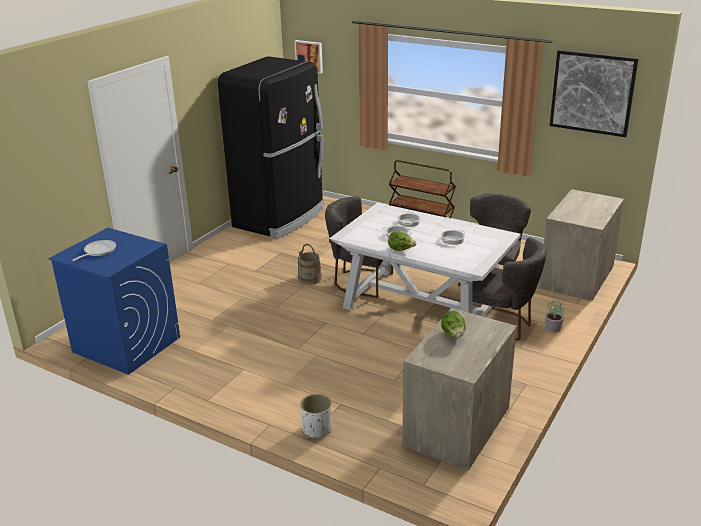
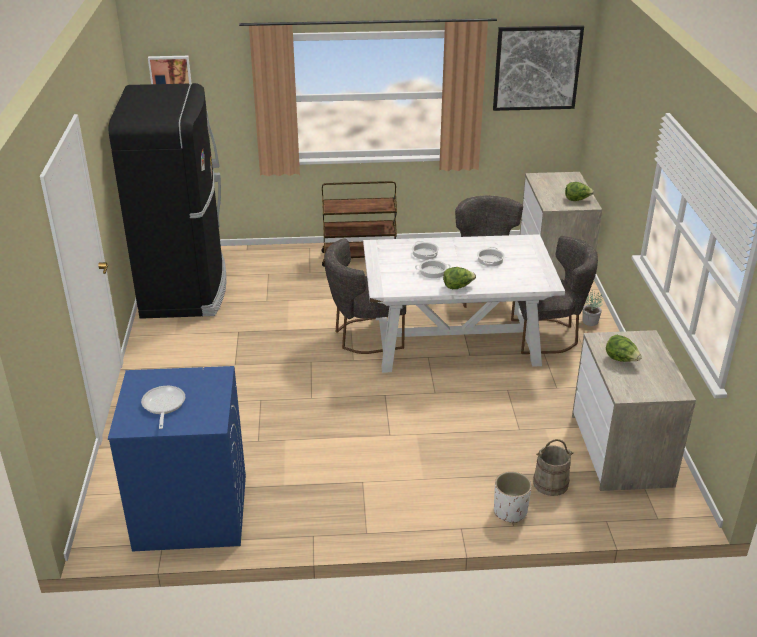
camera: 35 degrees left, 5 degrees up
(310, 278) = (308, 351): beige bucket -> beige bucket (550, 483)
(589, 218) = (577, 200): none -> lettuce

